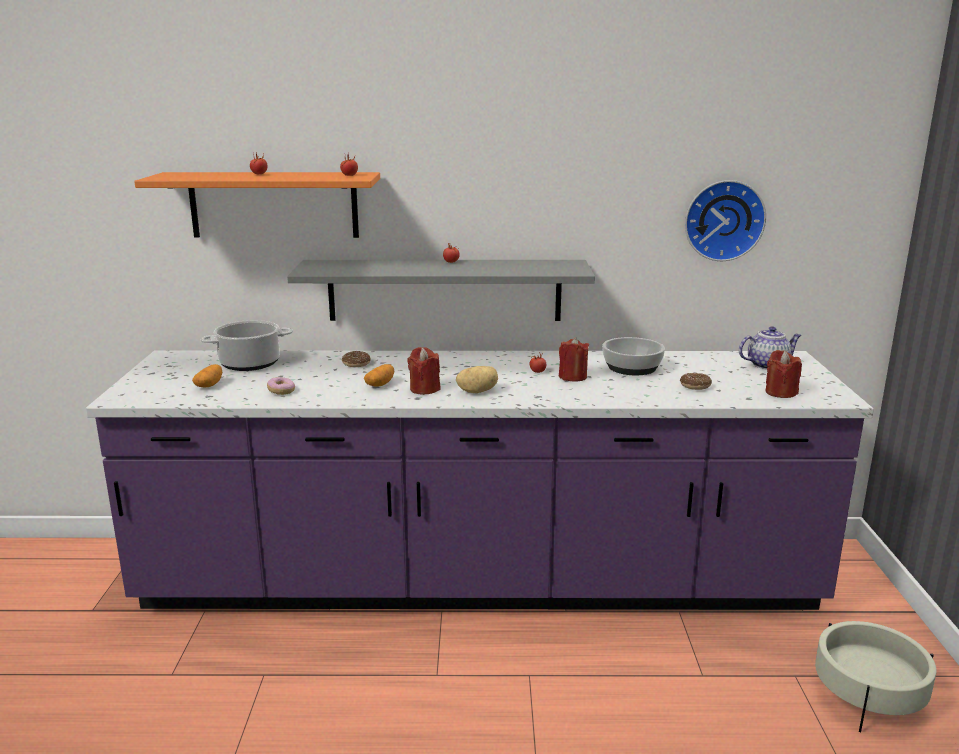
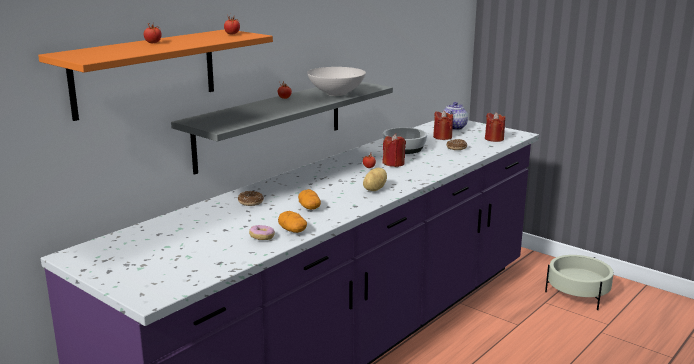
camera: 50 degrees left, 0 degrees up
(209, 385) = (193, 257): potato -> potato (292, 230)
(250, 363) = (171, 231): cooking pot -> none
(424, 389) = (343, 199): red candle -> red candle (442, 137)
(508, 269) = (335, 94): none -> white bowl
(723, 220) = (409, 37): wall clock -> none

